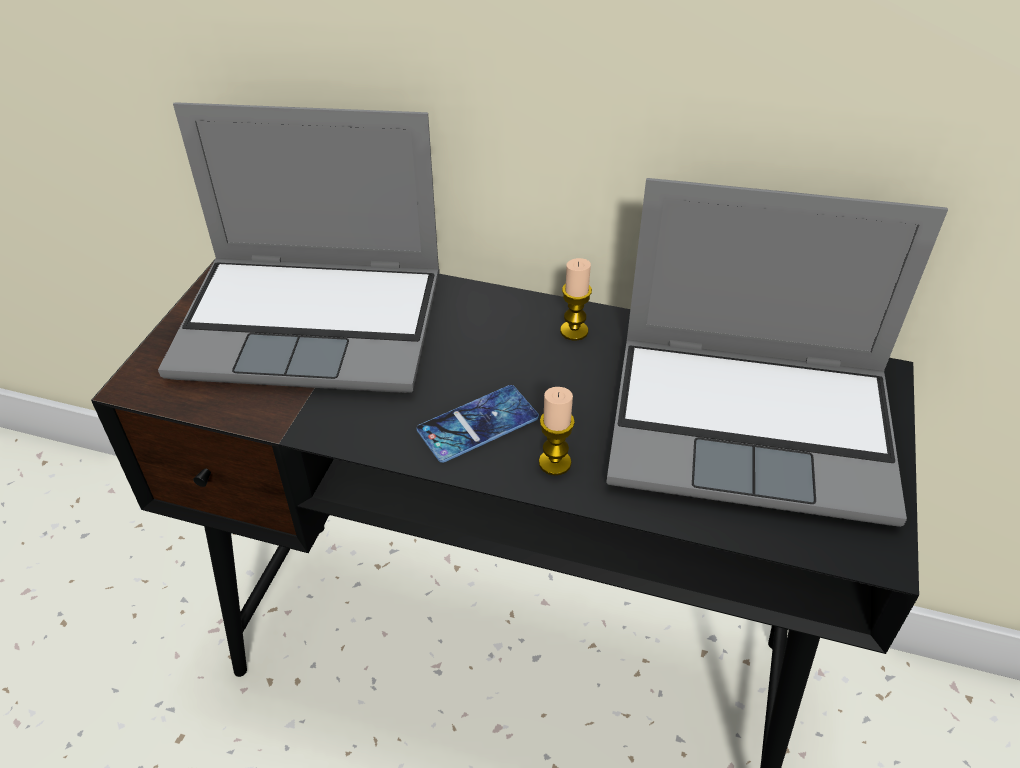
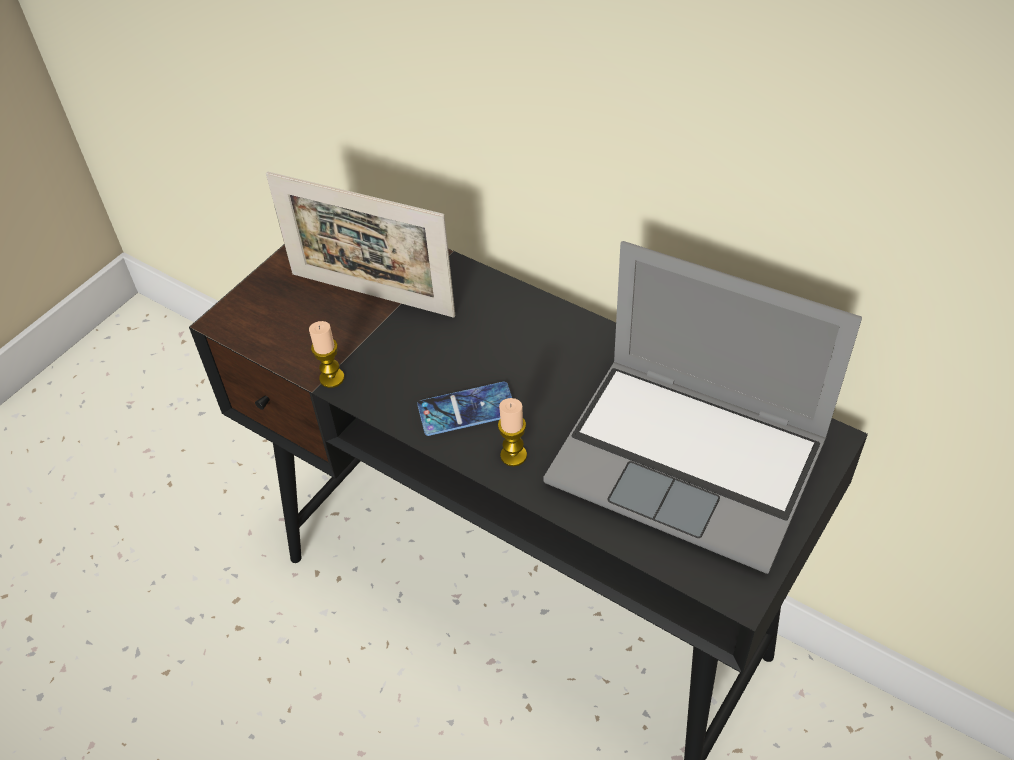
camera: 20 degrees right, 5 degrees up
(315, 324) = (372, 294): laptop -> picture frame
(574, 331) = (579, 343): candle -> candle (332, 378)

